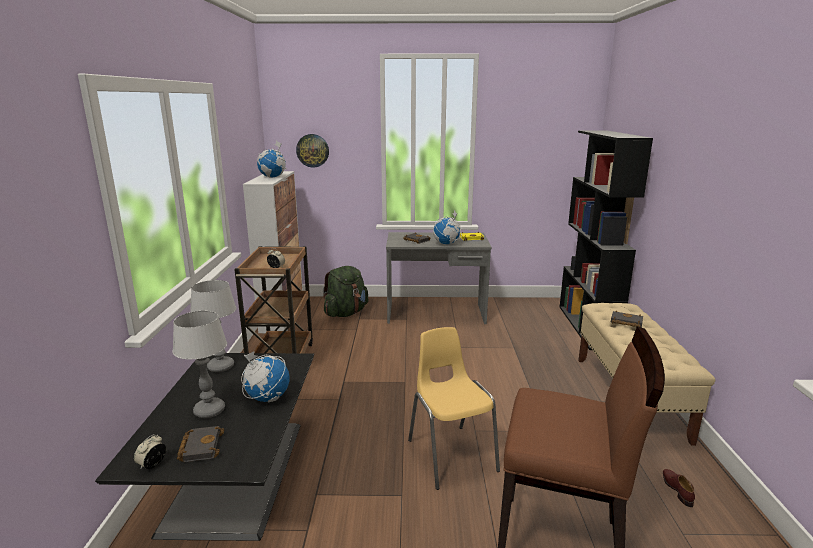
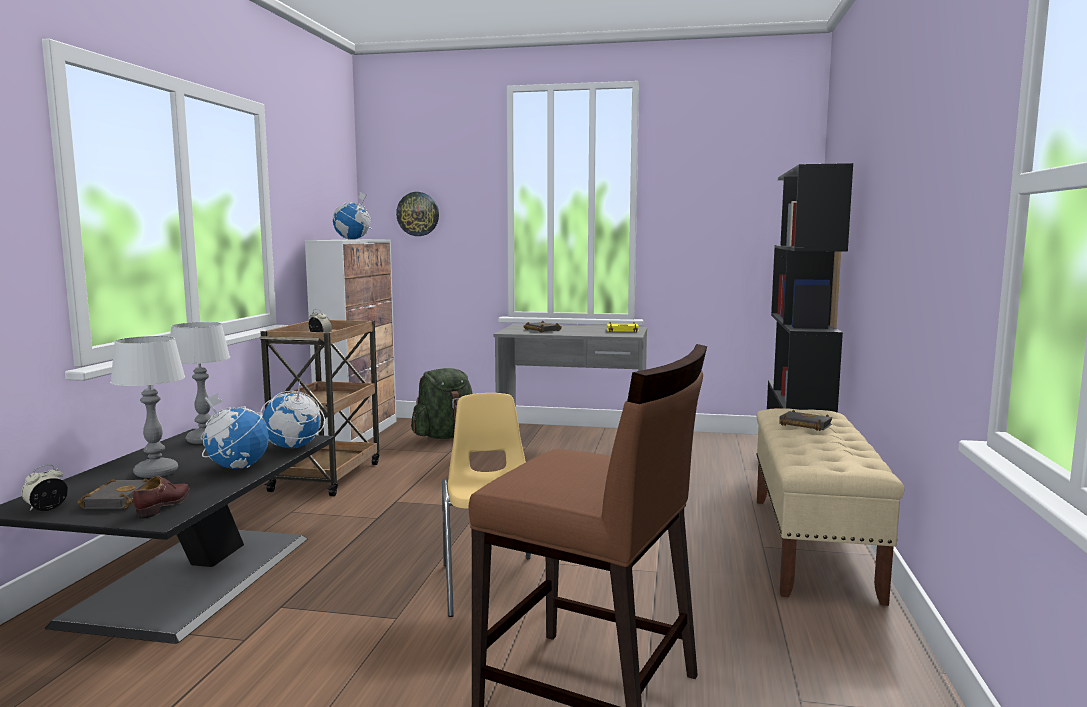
camera: 10 degrees right, 10 degrees down
(446, 244) = (581, 333): globe -> globe (293, 447)
(677, 489) = (823, 651): brown shoe -> brown shoe (164, 505)

